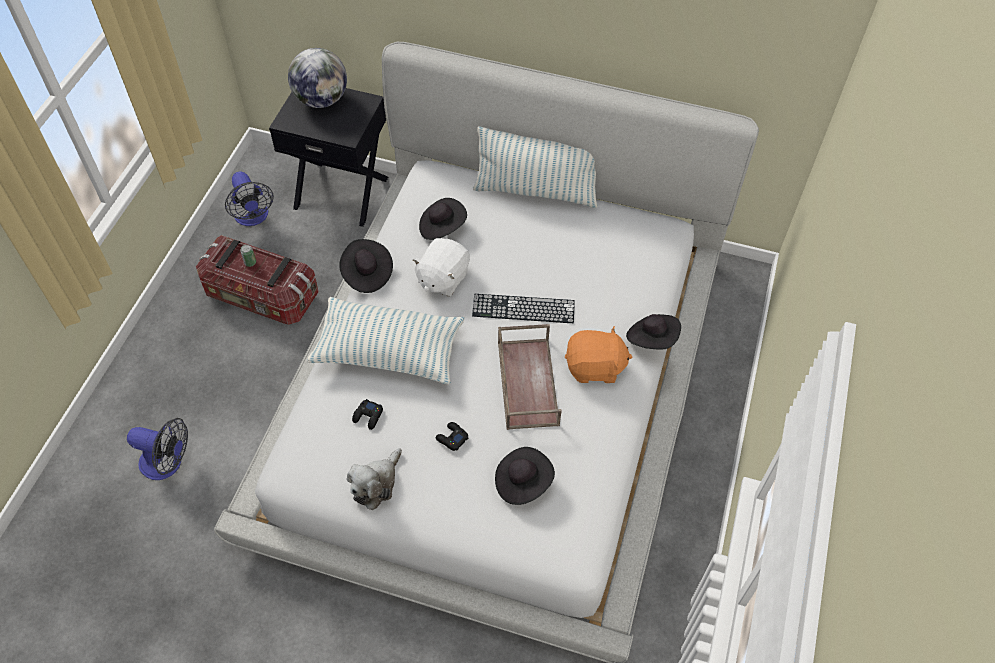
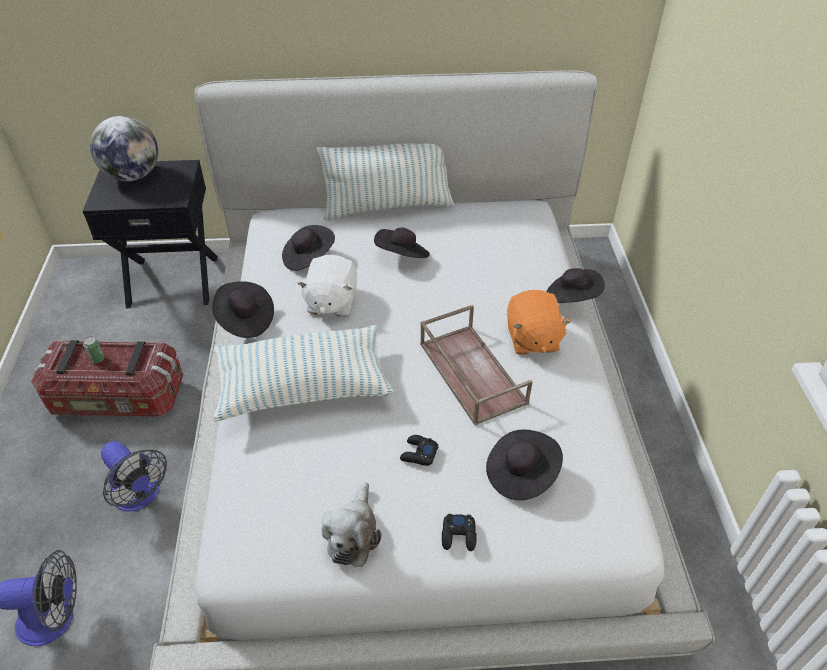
camera: 20 degrees left, 10 degrees down
(253, 217) = (83, 327): fan -> fan (140, 496)
(368, 416) = (310, 461): black game controller -> black game controller (459, 535)
(523, 250) = (402, 256): none -> black hat
(523, 308) = (430, 306): keyboard -> none
(595, 367) = (532, 339): orange plush toy -> orange plush toy turned 105 degrees clockwise

